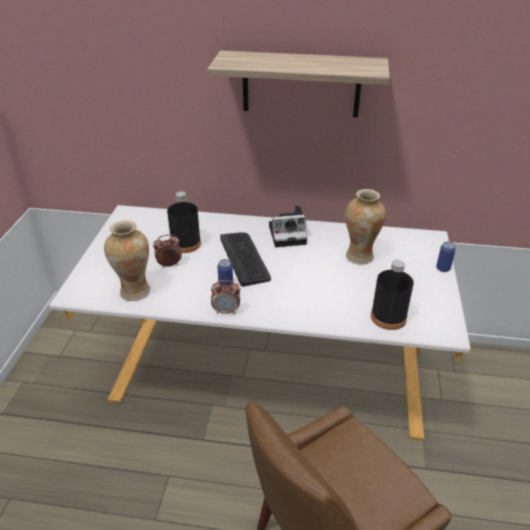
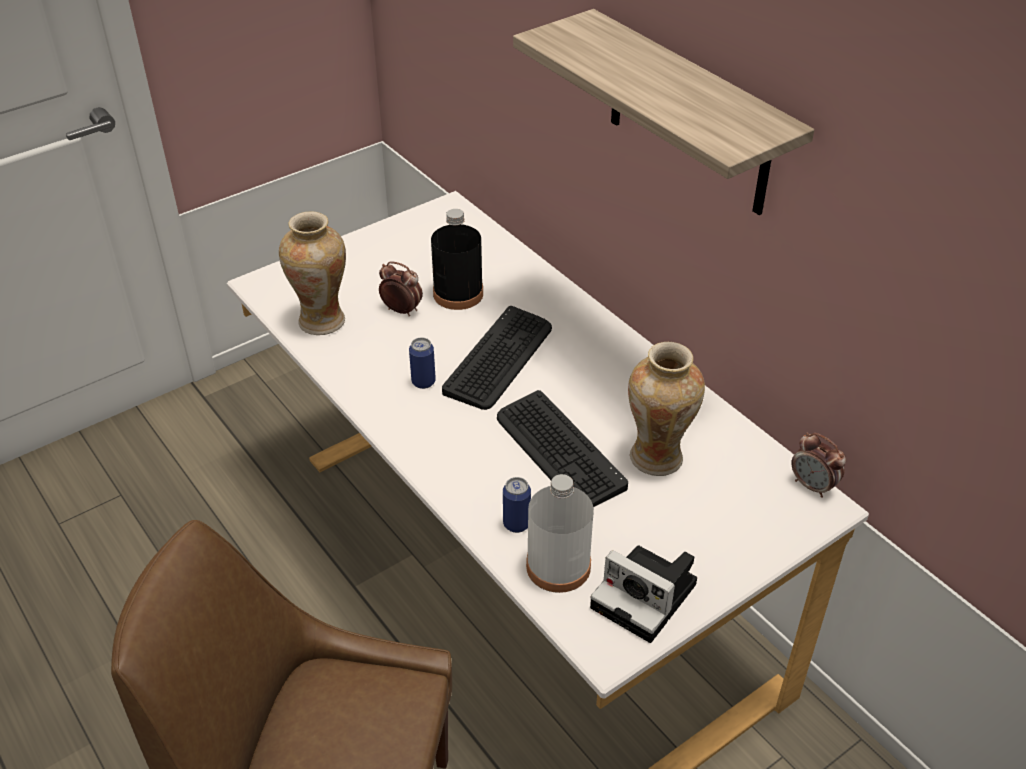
camera: 45 degrees right, 5 degrees up
(226, 311) = (380, 413): alarm clock -> alarm clock (813, 486)
(289, 234) = (608, 361): camera -> camera (648, 597)
(322, 277) = (559, 451): none -> keyboard
(388, 317) = (558, 566): black bottle -> white bottle
(443, 268) = (756, 561): can -> can (516, 524)

